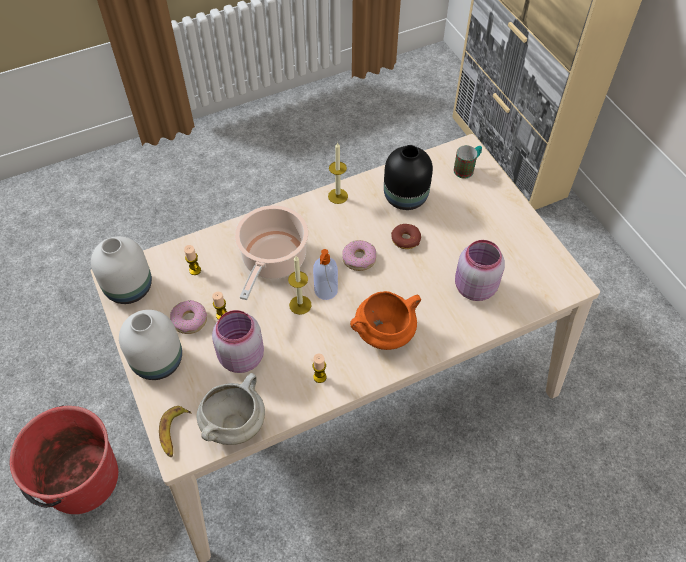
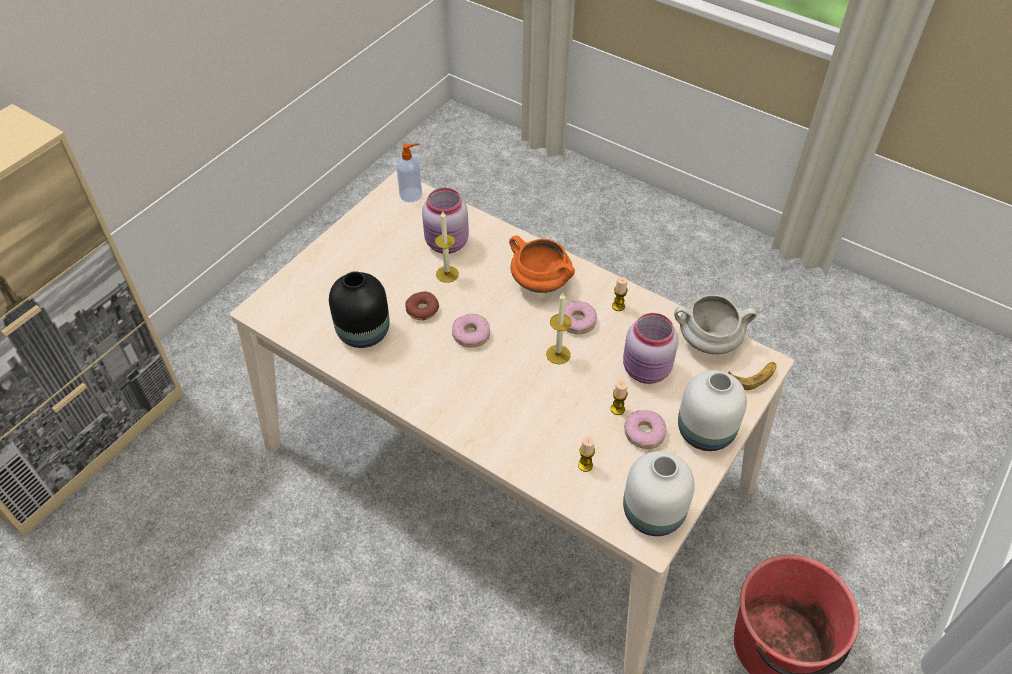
camera: 120 degrees left, 5 degrees down
(272, 261) = (523, 403): cooking pot -> none
(324, 336) = (577, 321): none -> donut
(325, 291) = (528, 343): soap dispenser -> soap dispenser (412, 195)
(338, 196) = (397, 389): candle -> candle (447, 274)
(467, 169) = (291, 299): mug -> none

